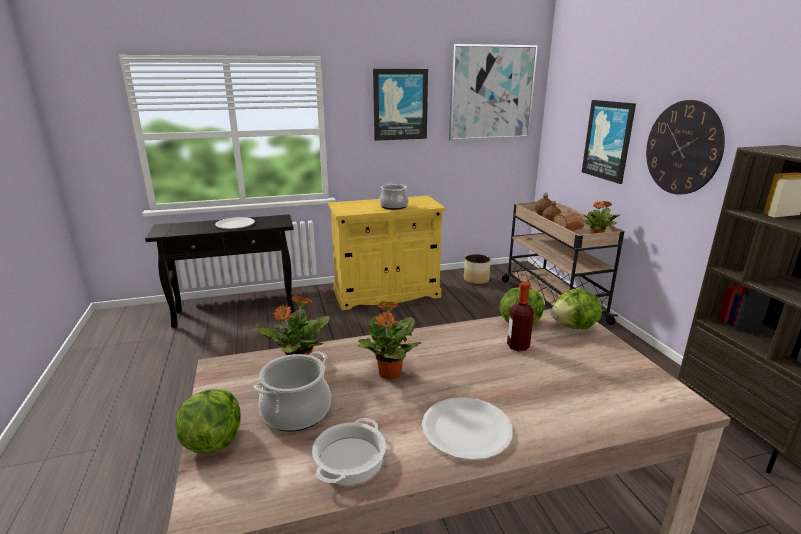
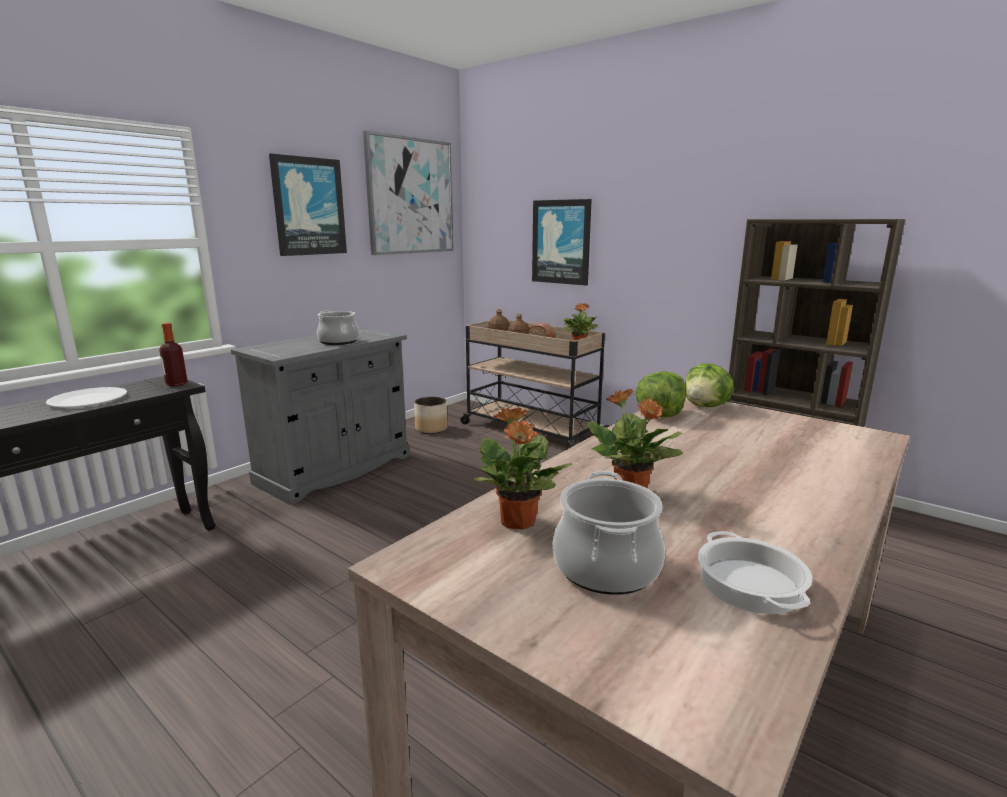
camera: 35 degrees left, 5 degrees down
(213, 441) = (567, 648): lettuce -> none
(386, 294) = (335, 469): yellow cabinet -> grey cabinet
(467, 429) = (788, 511): white plate -> none
(518, 346) = (694, 433): bottle -> bottle (176, 384)
(683, 148) = (655, 237): wall clock -> none

